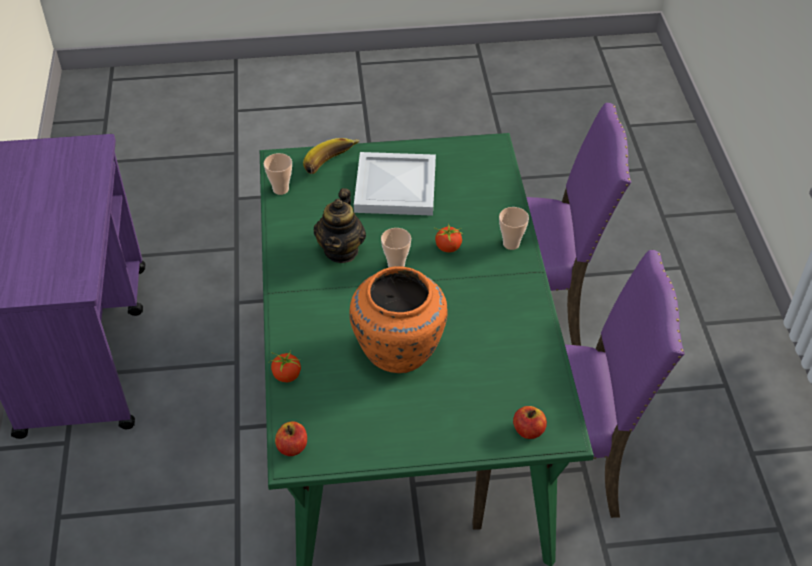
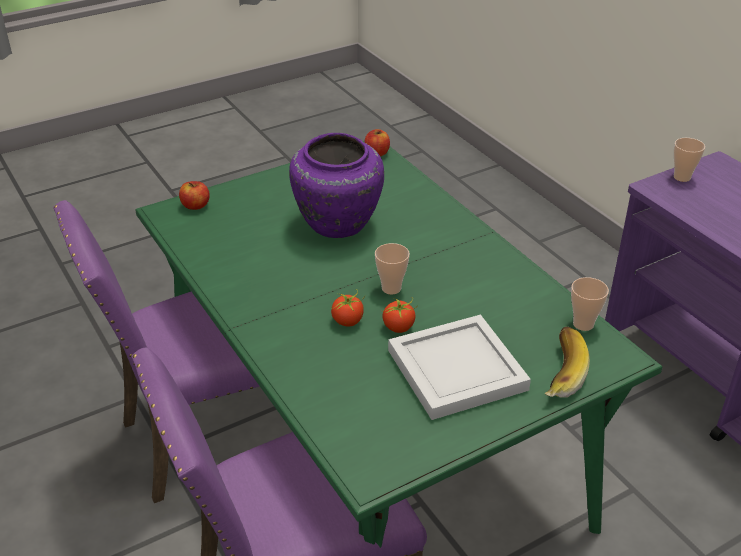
camera: 155 degrees right, 10 degrees down
(286, 376) = (419, 186): tomato -> tomato (399, 327)
(341, 250) = (458, 285): teapot -> none
(399, 350) = (337, 225): orange vase -> purple vase
(511, 244) = (277, 347): cup -> cup (682, 177)

